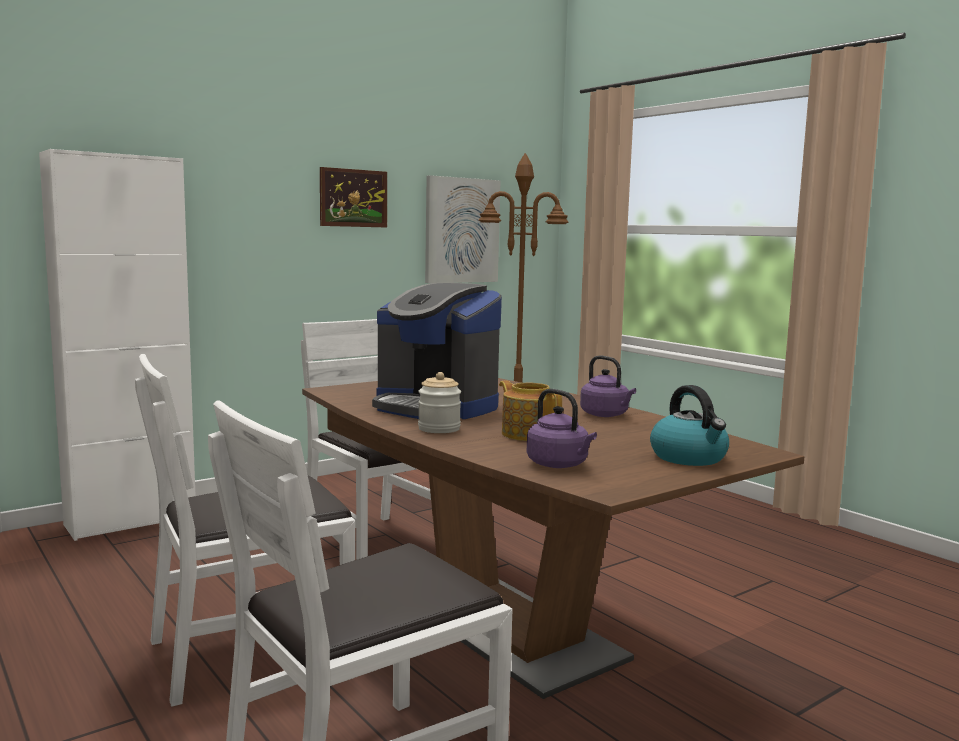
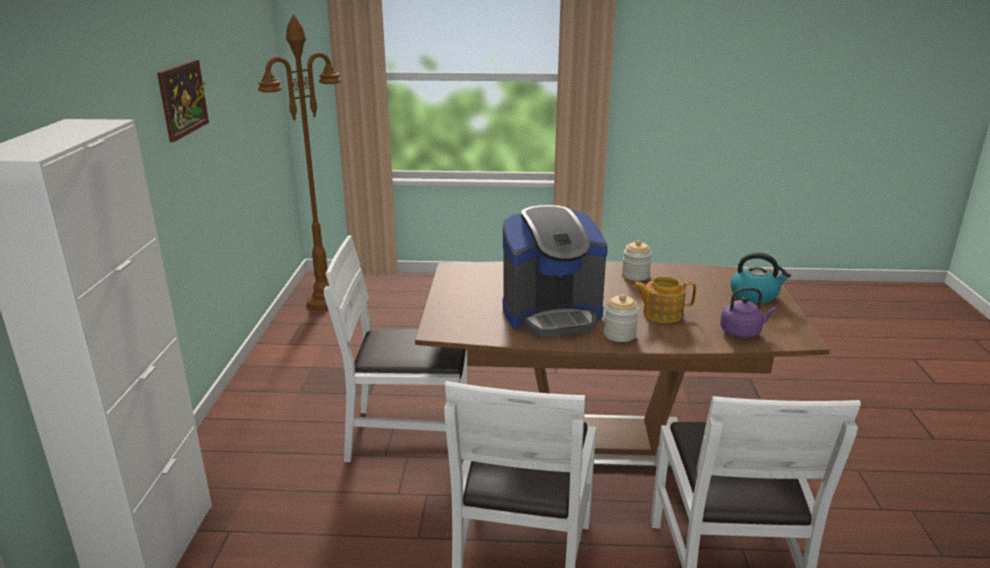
camera: 50 degrees left, 15 degrees up
(461, 230) = (243, 103): picture -> none
(606, 415) = (635, 275): purple kettle -> jar

